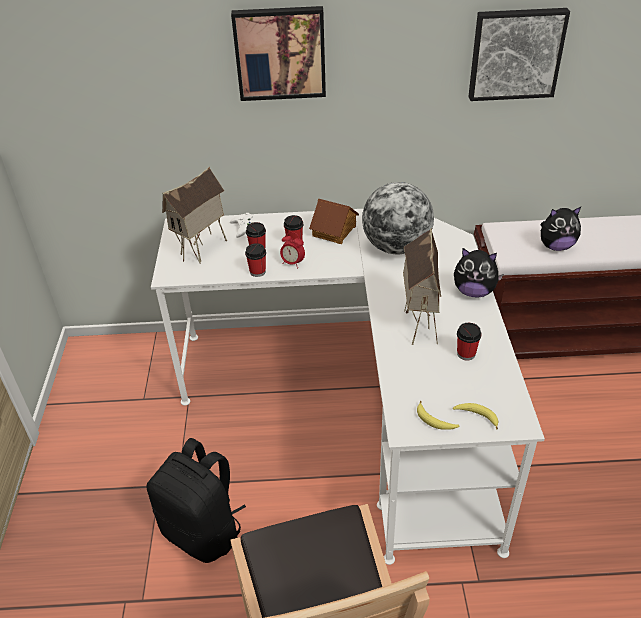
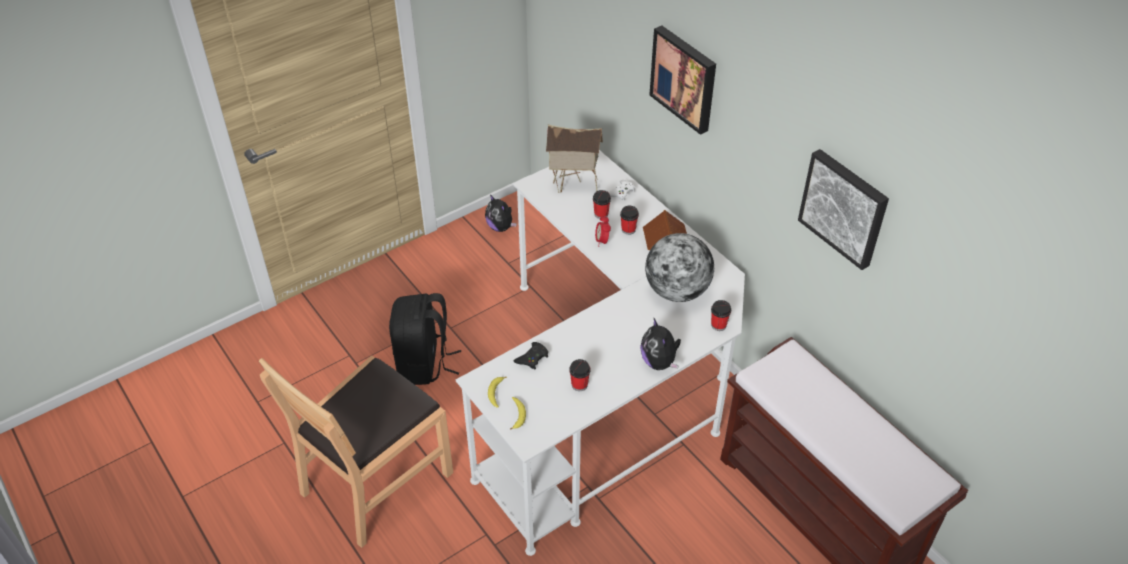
camera: 55 degrees right, 5 degrees up
(257, 272) = (575, 227): cup -> cup (718, 325)
(405, 372) = (532, 358): none -> black game controller
(418, 323) = (592, 343): toy house -> none
(555, 246) = (802, 403): plush toy -> plush toy (501, 227)

